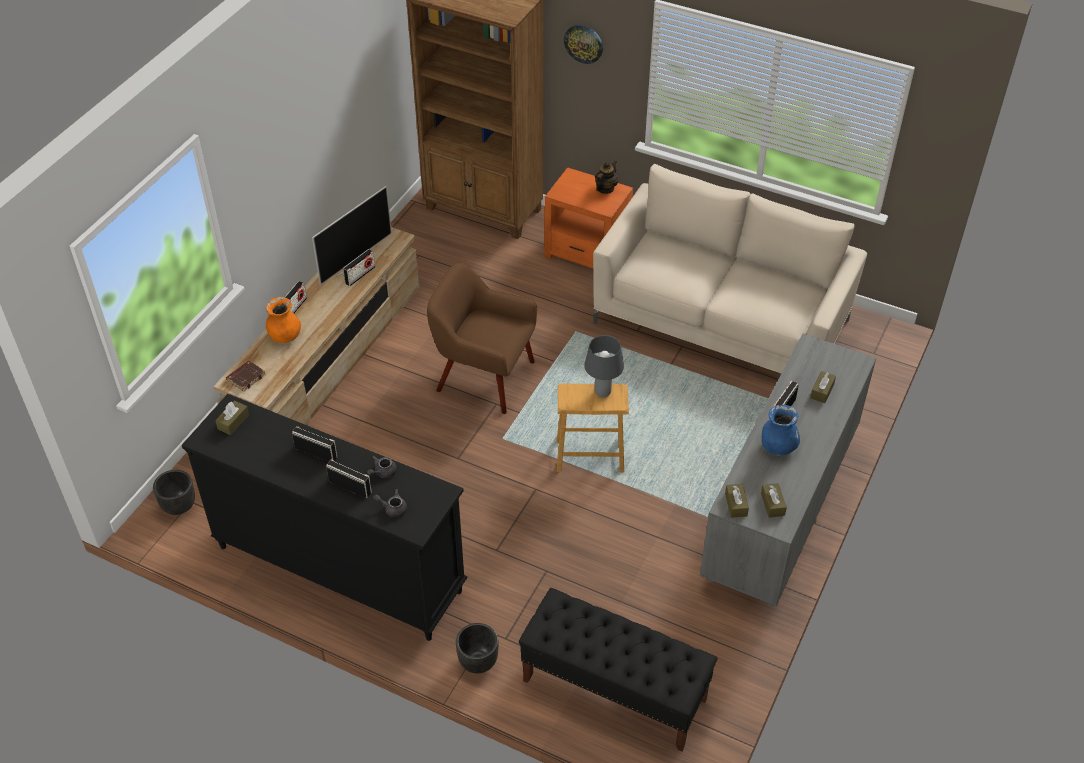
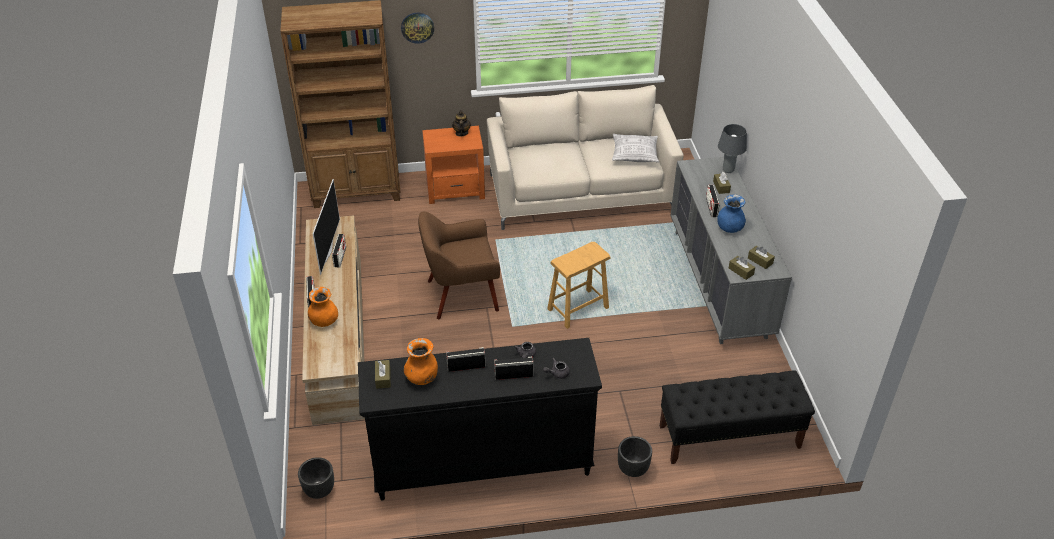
camera: 35 degrees left, 5 degrees down
(246, 377) = (322, 361): brown book -> none
(267, 441) = (422, 377): none -> orange vase
(602, 393) = (584, 253): grey table lamp -> grey table lamp (728, 170)
(782, 303) = (634, 155): none -> pillow

